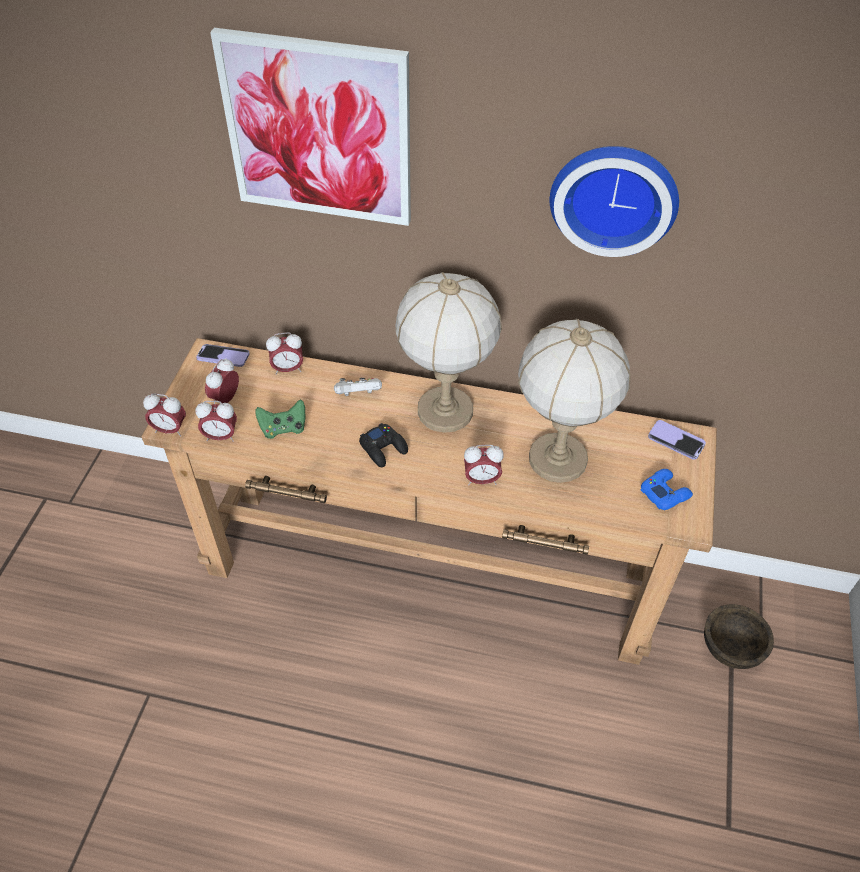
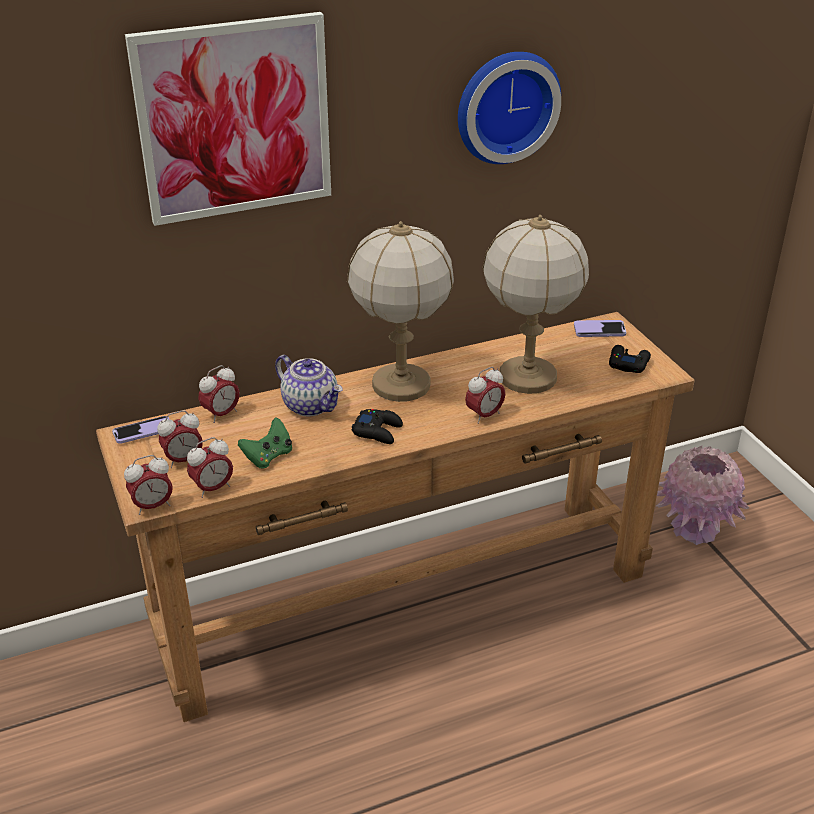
camera: 35 degrees left, 15 degrees down
(225, 399) = (183, 460): alarm clock -> alarm clock turned 105 degrees counterclockwise
(358, 395) = (311, 405): white game controller -> teapot
(665, 493) = (628, 363): blue game controller -> black game controller
(730, 647) = (694, 528): brown bowl -> pink vase

